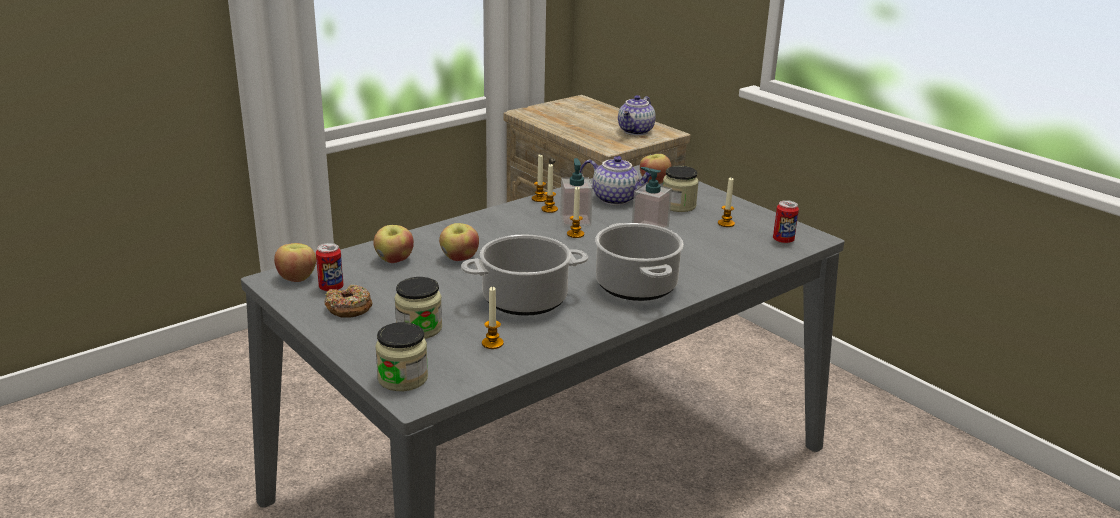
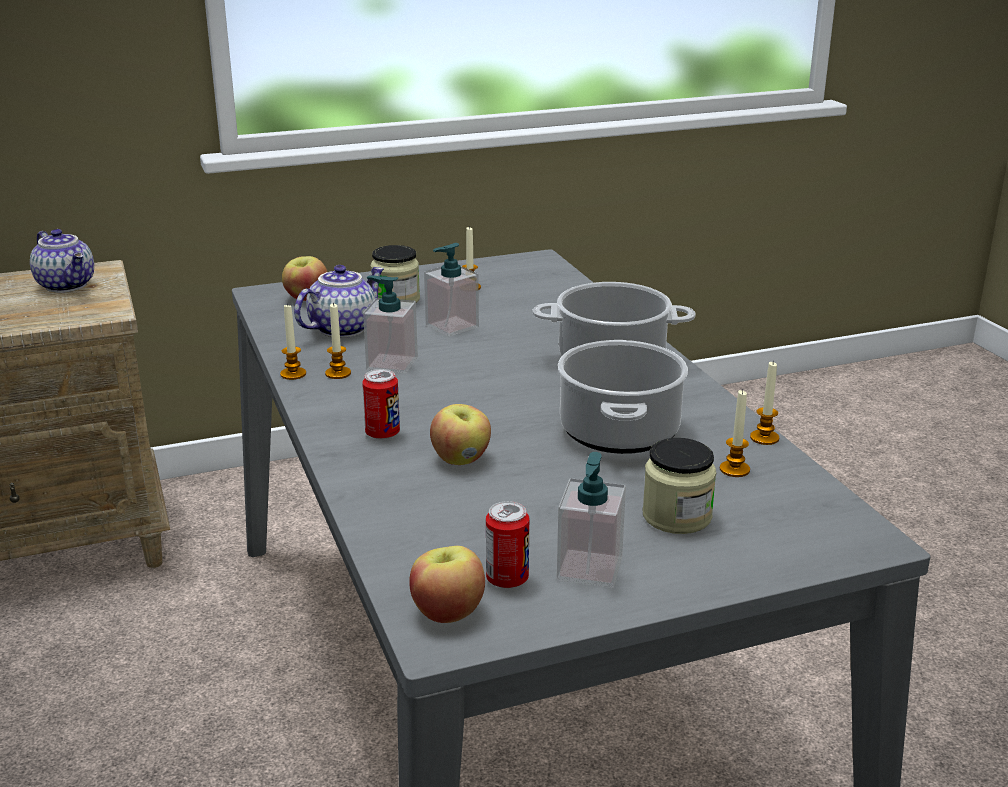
camera: 70 degrees left, 0 degrees up
(348, 308) = (589, 569): donut -> soap dispenser
(394, 260) = (433, 512): apple -> none
(403, 378) = (818, 544): jar -> none
(575, 234) = (437, 370): candle -> candle (764, 438)
(783, 240) = (535, 272): can -> can (382, 434)

